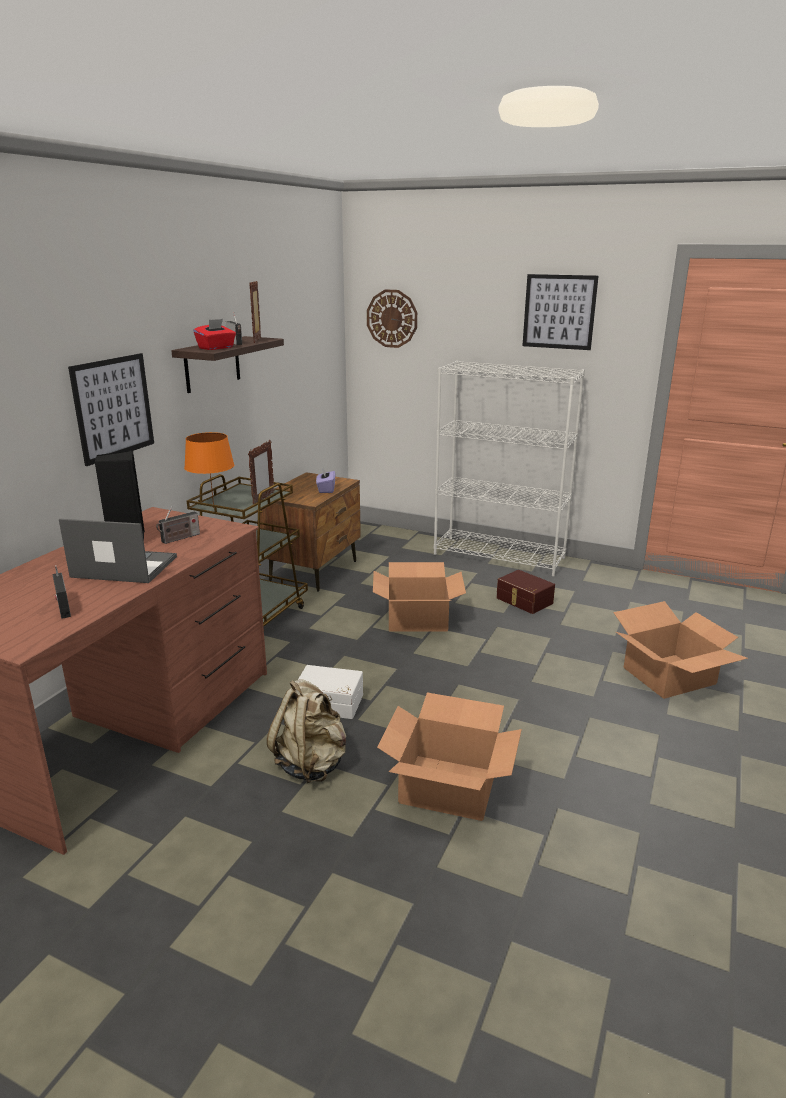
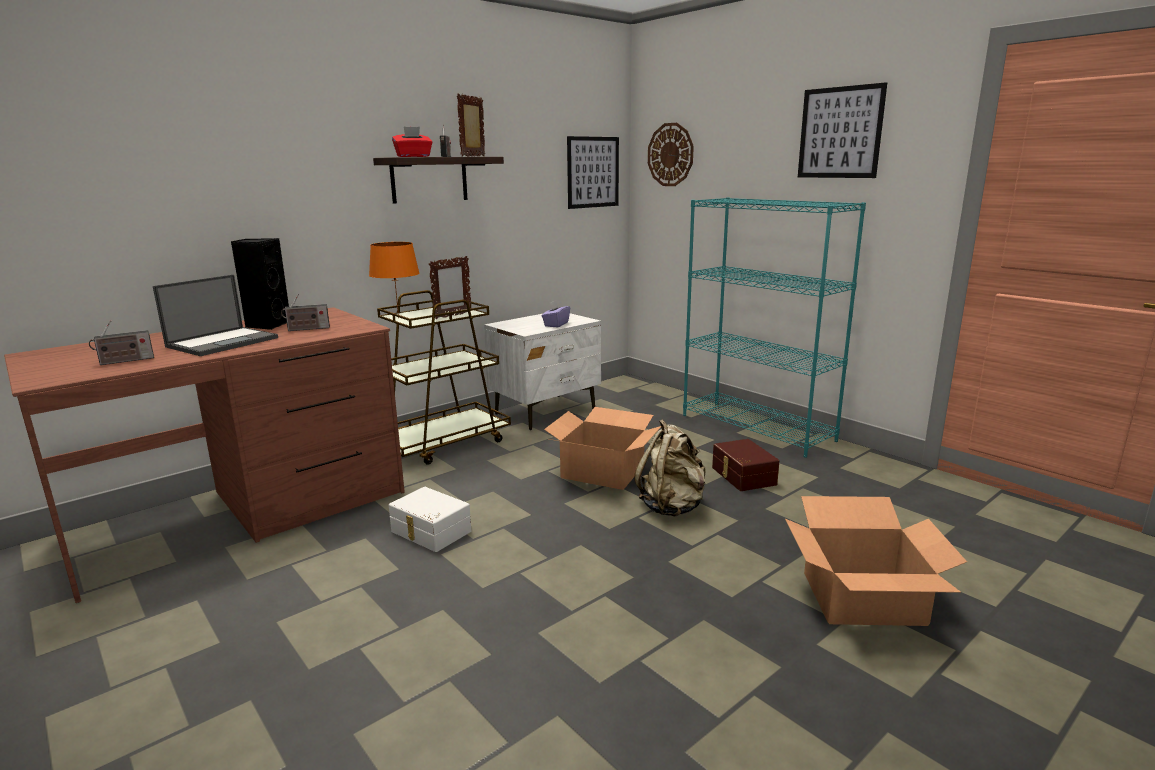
camera: 25 degrees right, 5 degrees down
(63, 606) = (124, 361): radio -> radio turned 120 degrees counterclockwise
(113, 408) = (292, 203): picture -> picture (593, 172)
(123, 567) = (223, 342): laptop -> laptop turned 90 degrees clockwise
(311, 764) = (351, 584): beige backpack -> beige backpack (672, 507)
(314, 570) = (546, 412): brown nightstand -> white nightstand
(448, 785) = (458, 648): cardboard box -> none
(500, 556) = (757, 428): white bookcase -> turquoise bookcase

